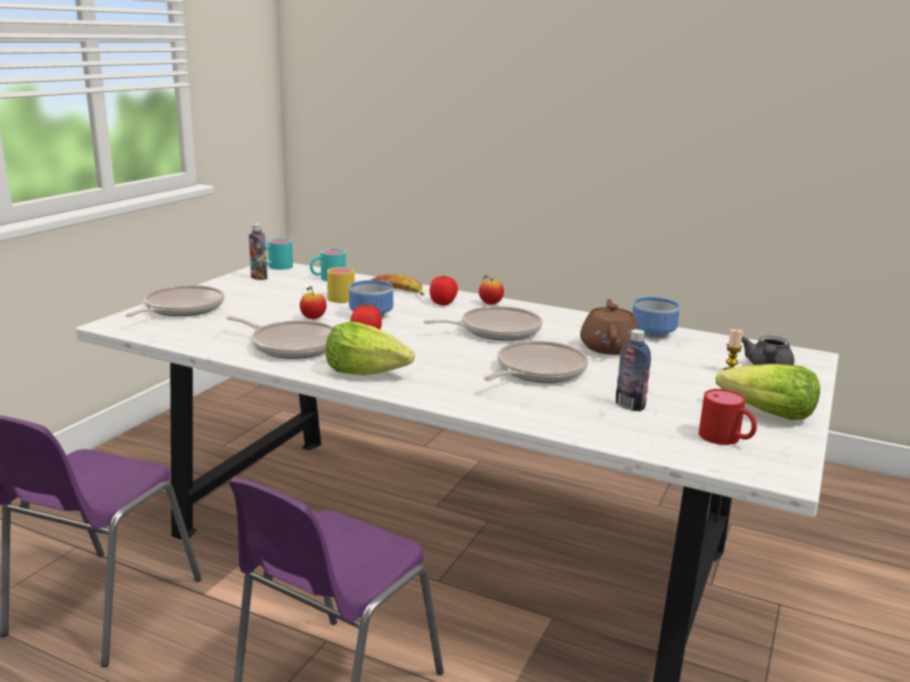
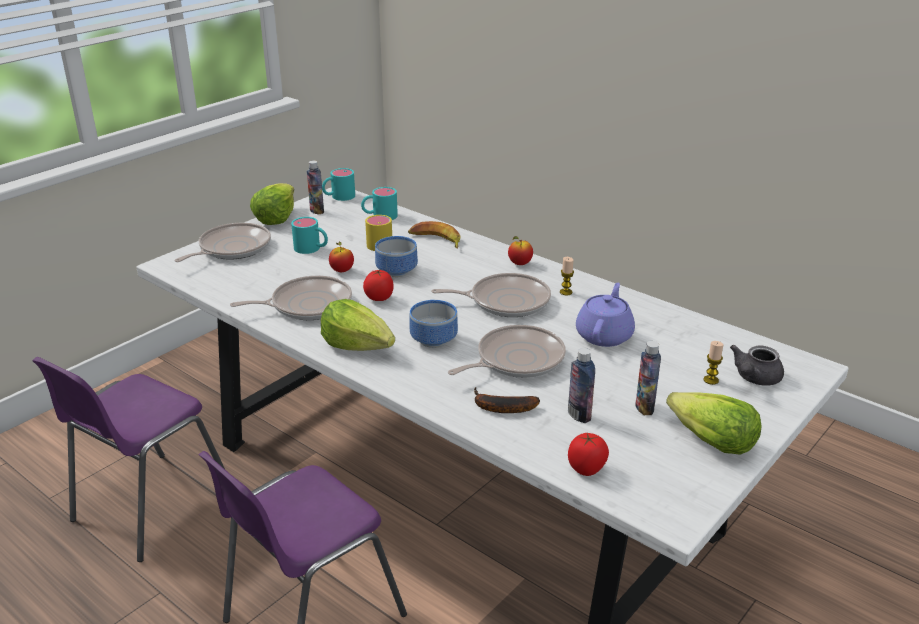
camera: 15 degrees right, 10 degrees up
(217, 284) = (276, 217): none -> lettuce
(271, 304) = (312, 249): none -> turquoise mug
(291, 345) = (307, 305): frying pan -> frying pan turned 60 degrees counterclockwise
(443, 303) = (473, 260): tomato -> tomato (586, 469)
(548, 407) = (500, 408): none -> banana
(549, 320) = (566, 292): none -> candle
(608, 347) = (604, 335): brown teapot -> purple teapot
(655, 334) = (664, 321): bowl -> bowl (435, 340)
(686, 395) = (644, 407): none -> bottle
(726, 439) = (648, 468): red mug -> none

